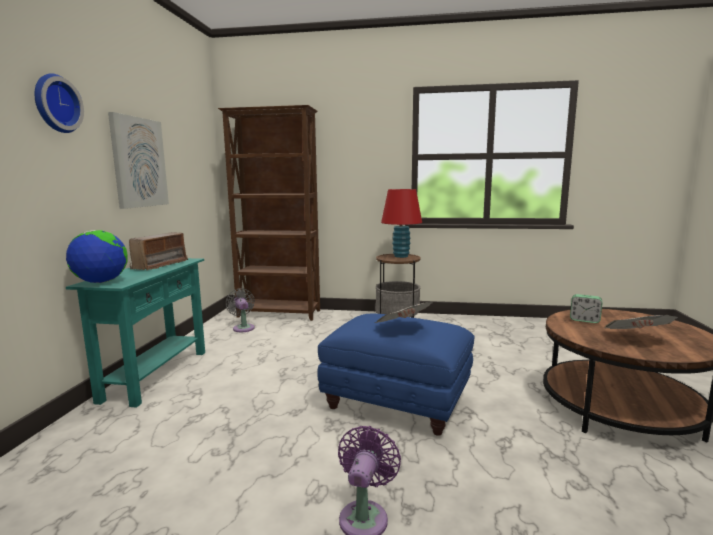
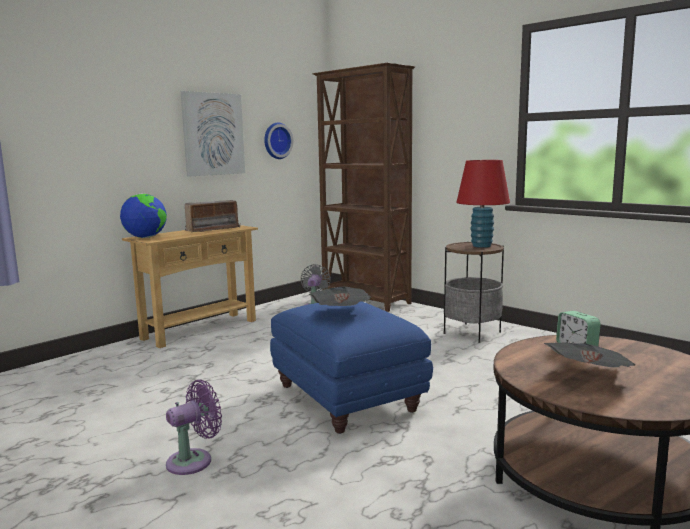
camera: 35 degrees right, 0 degrees up
(55, 104) = (126, 90): wall clock -> wall clock (276, 141)
(156, 375) = (200, 329): turquoise console table -> beige console table

